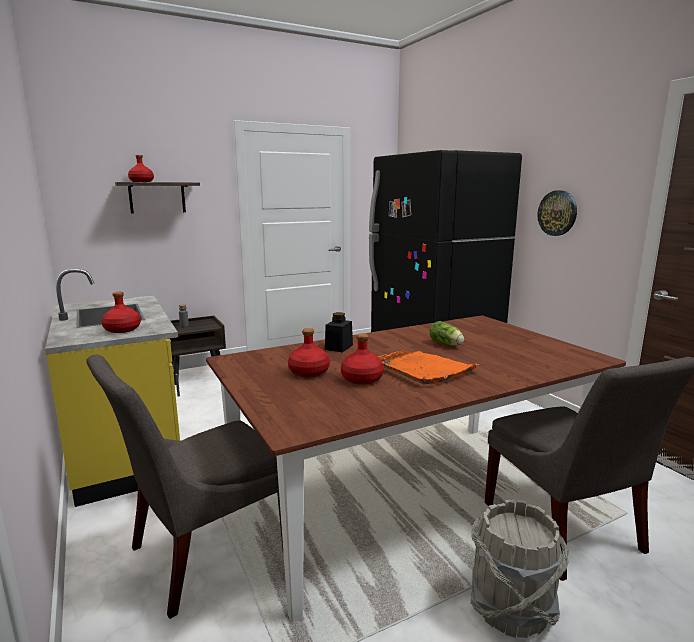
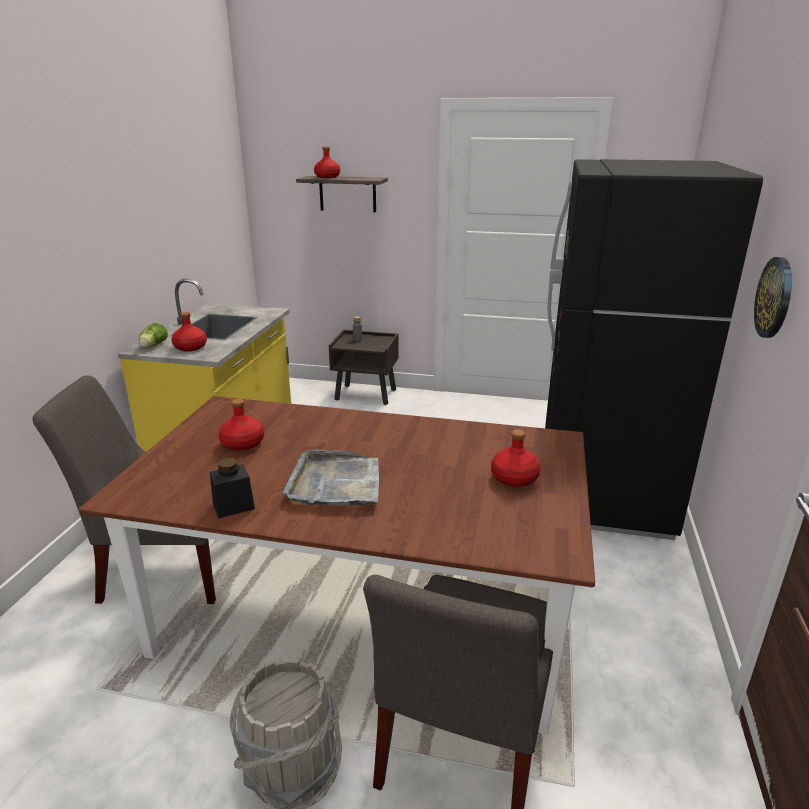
camera: 40 degrees right, 10 degrees up
(339, 347) = (325, 423): black jar -> black jar (233, 506)
(361, 379) = (262, 469): red bottle -> red bottle (514, 478)
(424, 369) = (336, 483): orange tray -> grey tray
(447, 344) = (431, 460): lettuce -> lettuce (153, 346)

